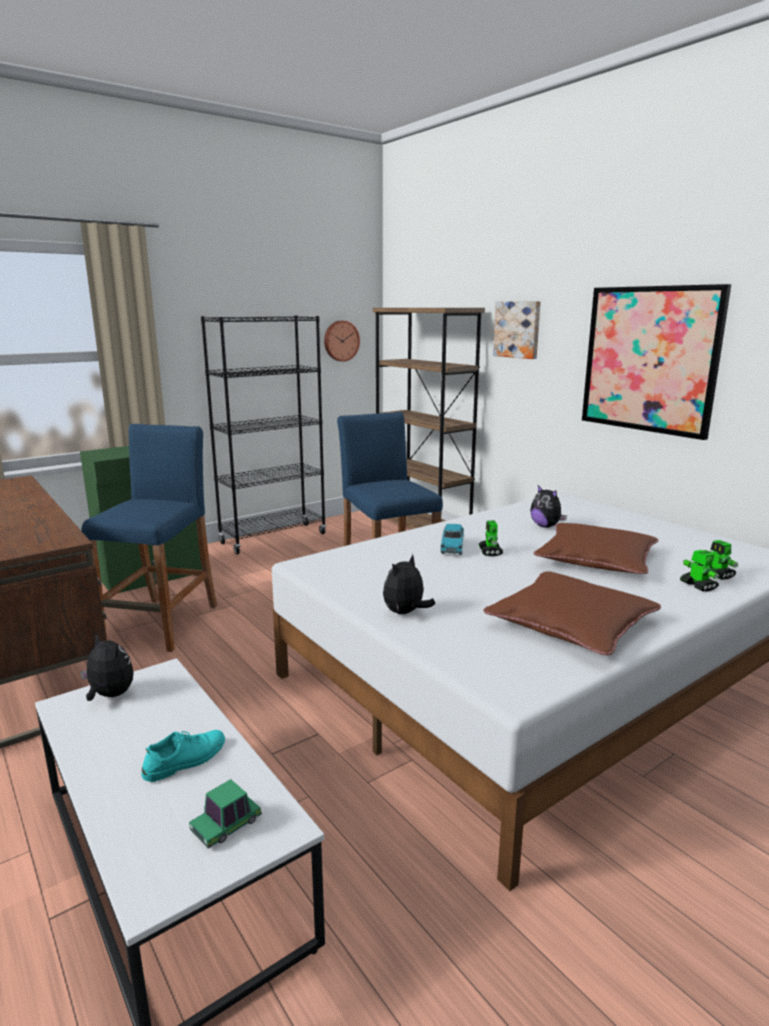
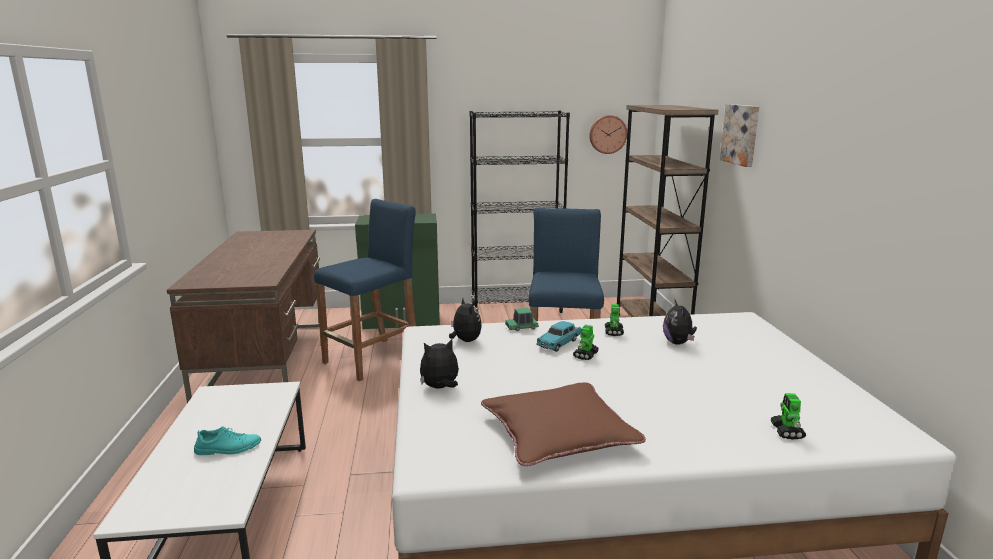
camera: 30 degrees right, 0 degrees up
(110, 695) = (237, 394): plush toy -> plush toy (465, 341)
(226, 825) = (202, 495): toy car -> toy car (521, 327)
(596, 558) = (679, 384): brown pillow -> none
(650, 359) = (836, 180): picture -> none
(697, 586) = (744, 437): toy robot -> toy robot (613, 332)

